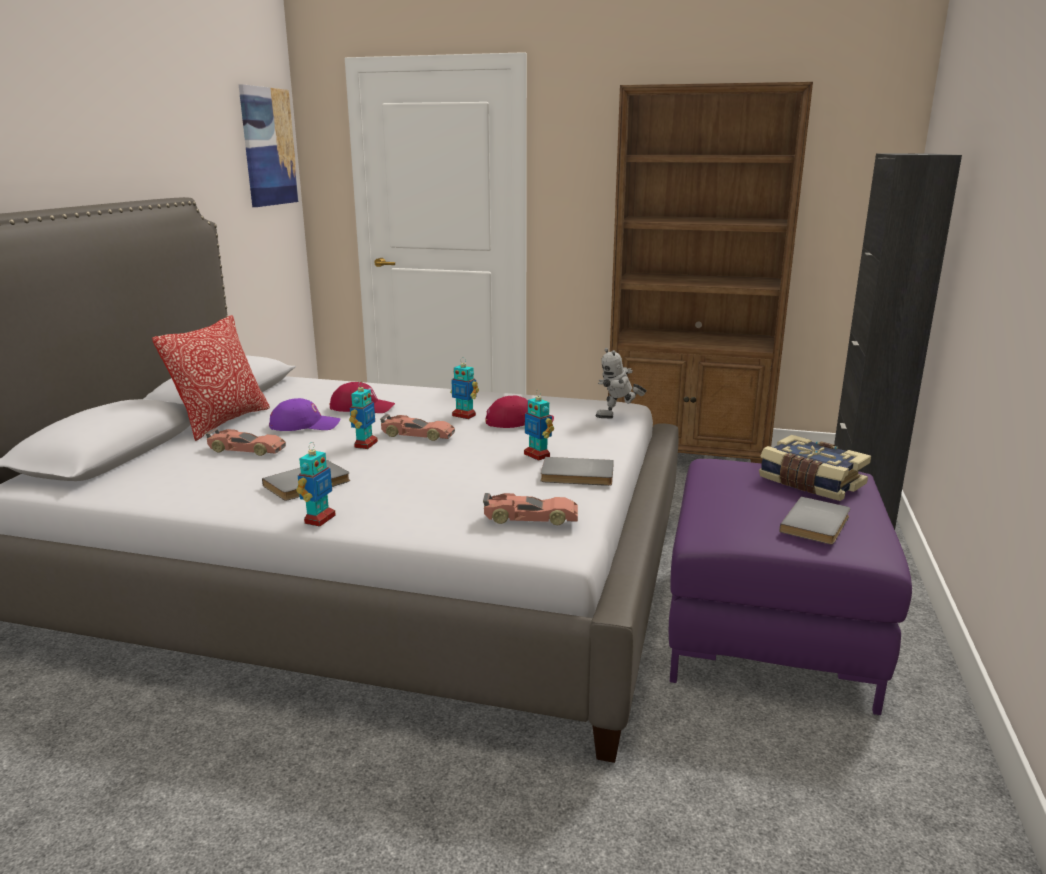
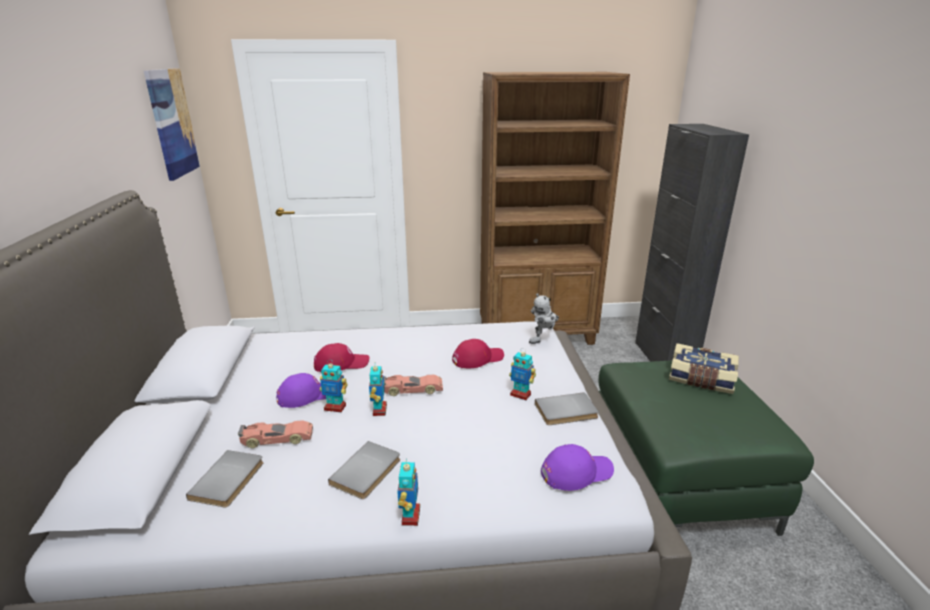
camera: 20 degrees left, 5 degrees up
(222, 422) = (227, 405): pillow -> none
(464, 415) = (431, 358): toy robot -> toy robot (335, 407)
(530, 518) = (576, 472): toy car -> purple cap
(767, 629) = (677, 479): purple ottoman -> green ottoman
(818, 524) = (737, 420): grey book -> grey book (230, 480)

